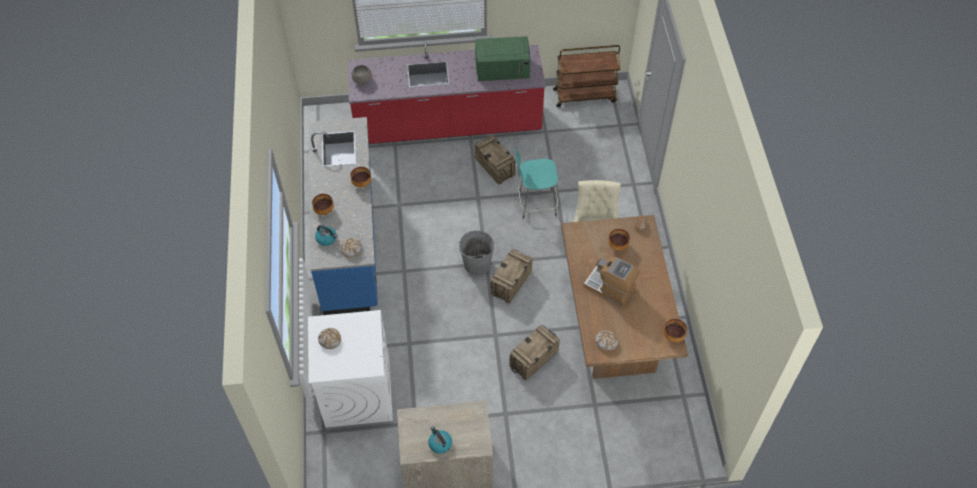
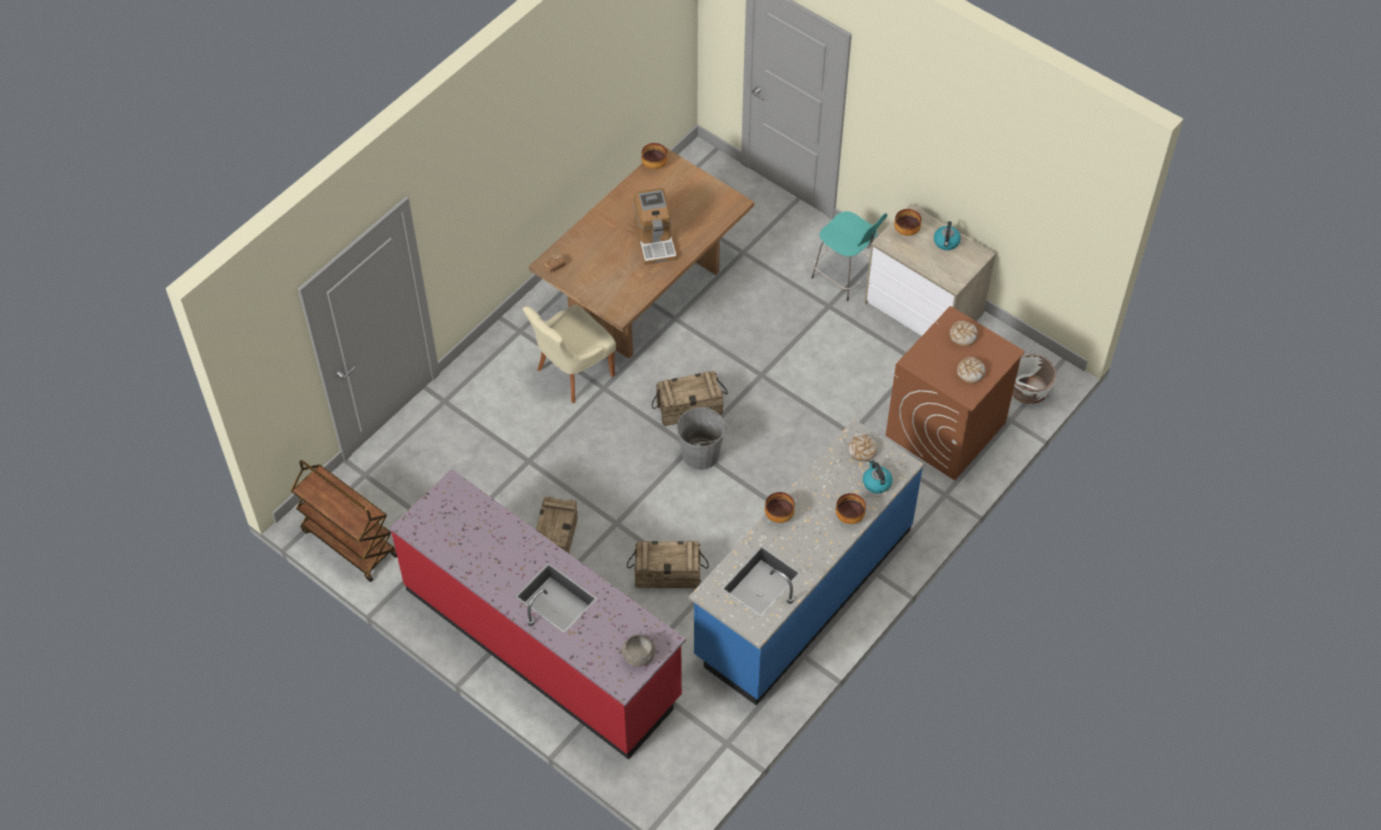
camera: 135 degrees left, 0 degrees up
(329, 462) = (1028, 390): none -> white planter
(357, 391) = (945, 429): white washing machine -> brown washing machine
(503, 67) = (465, 531): green microwave -> none
(534, 359) = (751, 327): crate -> crate (668, 574)
(535, 203) = (566, 465): turquoise stool -> turquoise stool (845, 277)
(606, 342) = (716, 203): bread -> bread (963, 335)
(618, 245) = (599, 267): bowl -> bowl (906, 231)

